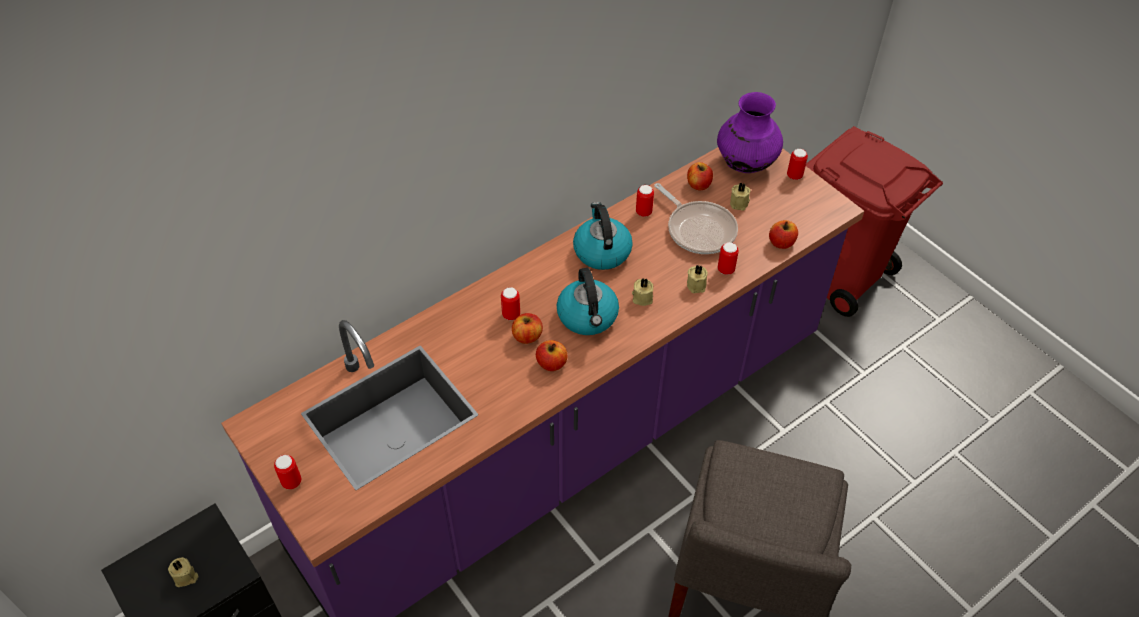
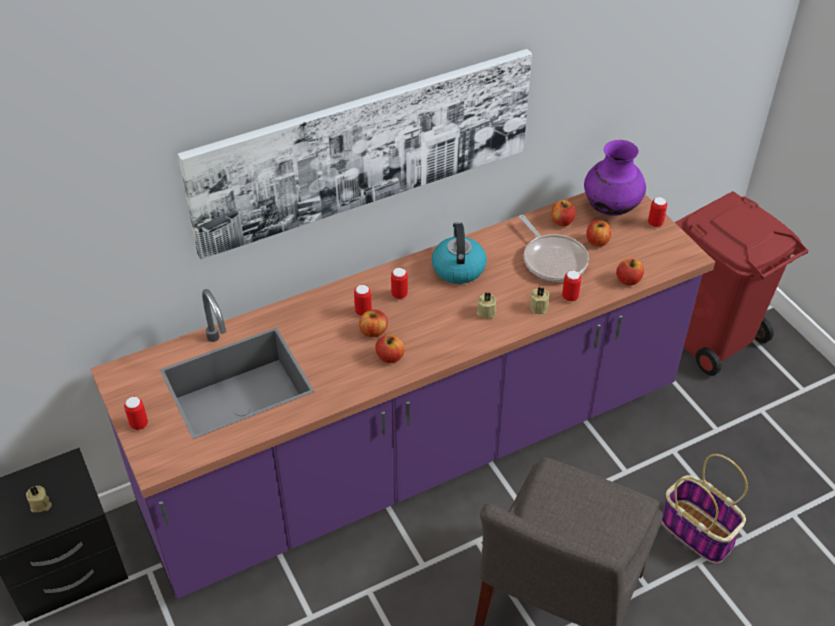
camera: 10 degrees right, 5 degrees down
(497, 141) = (364, 149): none -> picture
(588, 317) = (432, 322): kettle -> none
(643, 212) = (505, 239): can -> can (399, 294)
(740, 203) = (597, 241): beige candle -> apple
(868, 485) = (698, 532): none -> basket

